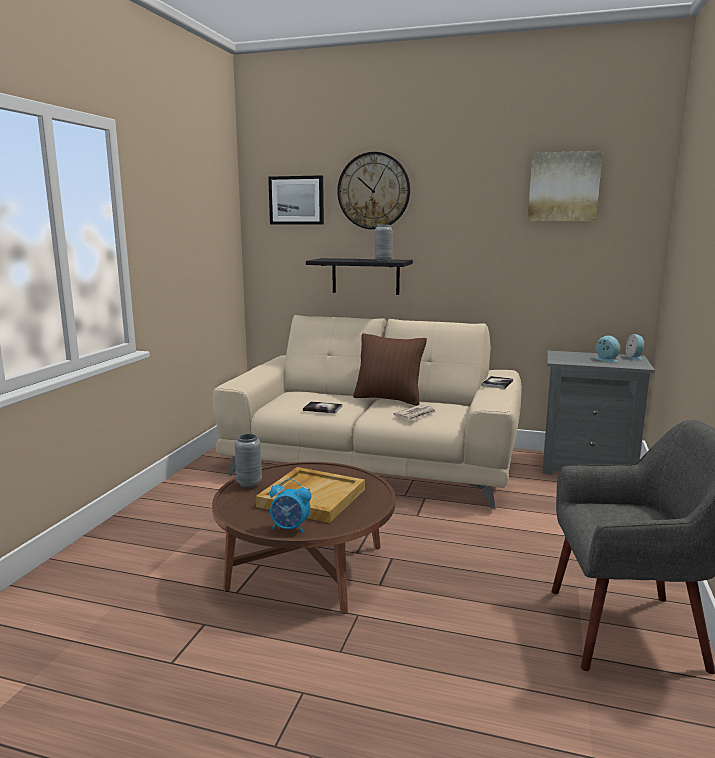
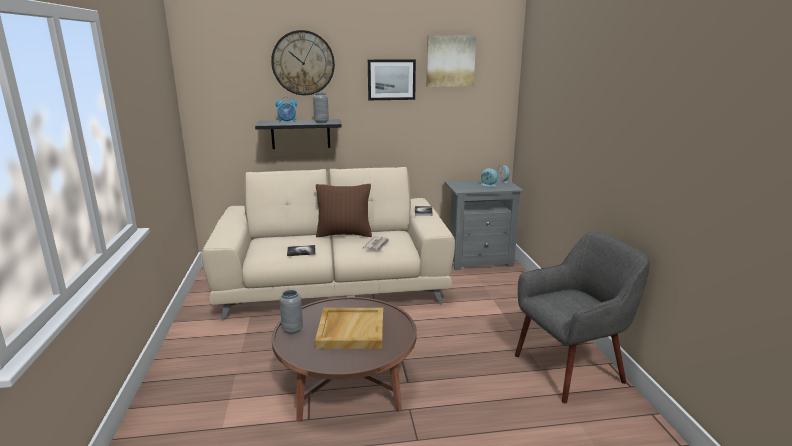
camera: 25 degrees left, 5 degrees up
(290, 528) = (359, 360): alarm clock -> alarm clock (287, 122)
(296, 200) = (232, 70): picture -> picture (391, 79)

